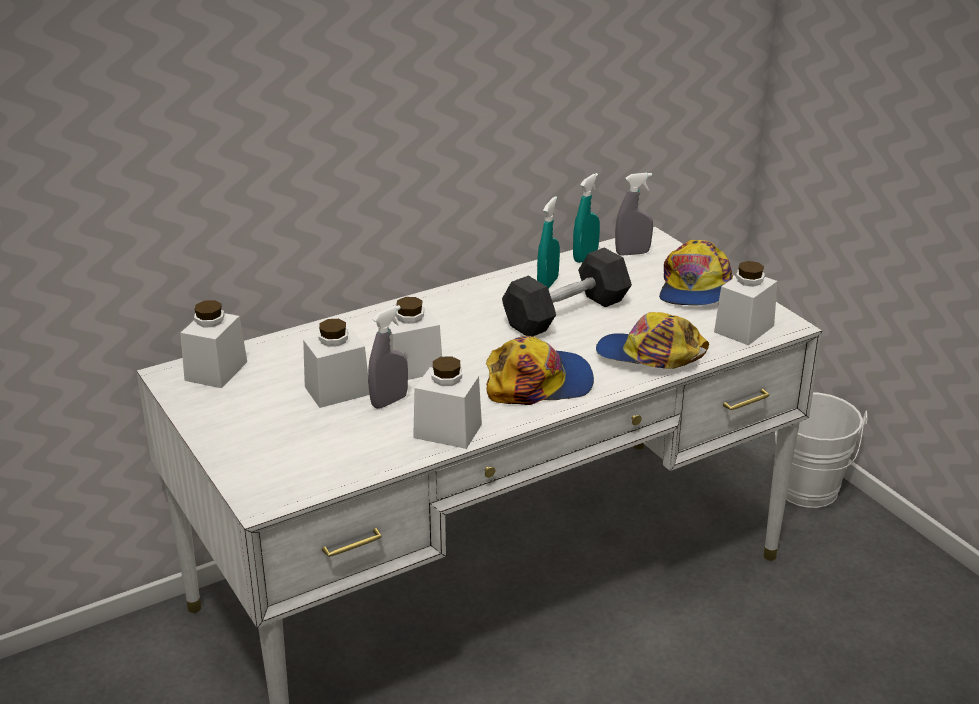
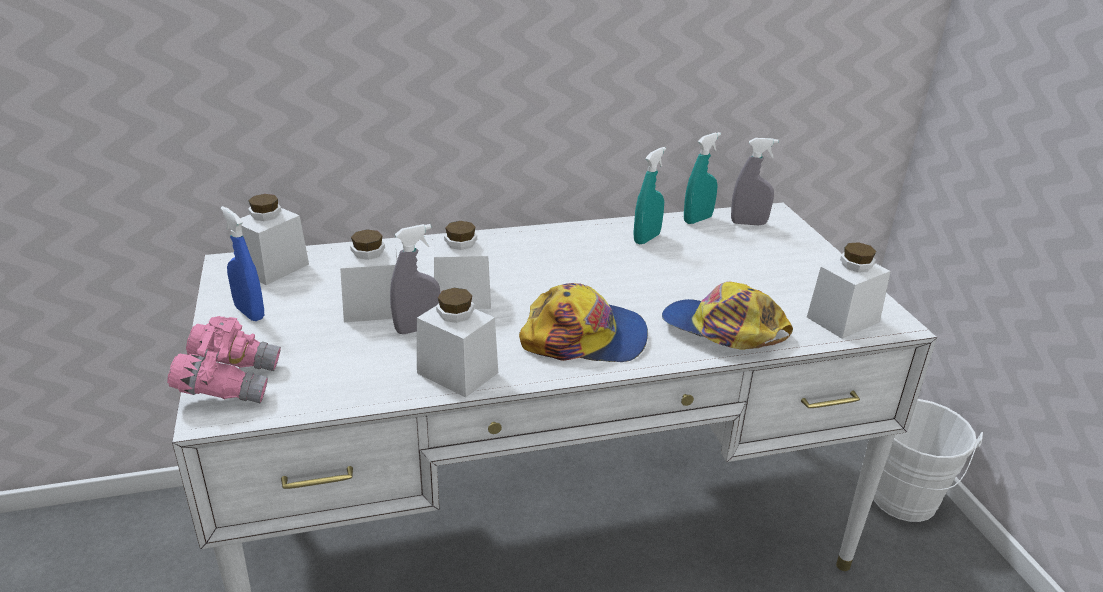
camera: 15 degrees right, 0 degrees up
(226, 415) = (249, 313): none -> blue spray bottle
(257, 476) = (230, 383): none -> pink binoculars
(566, 313) = (652, 270): black dumbbell -> none
(694, 287) = (802, 266): cap -> none

